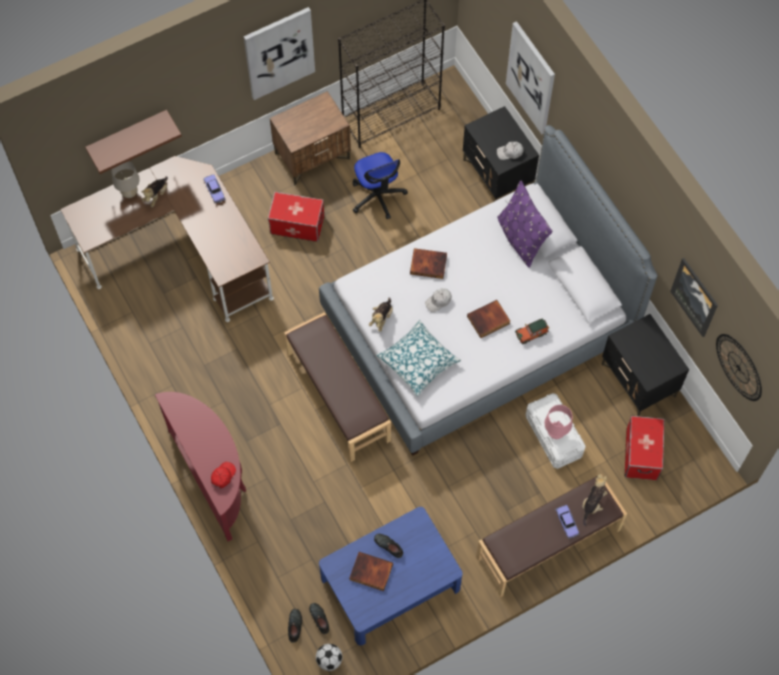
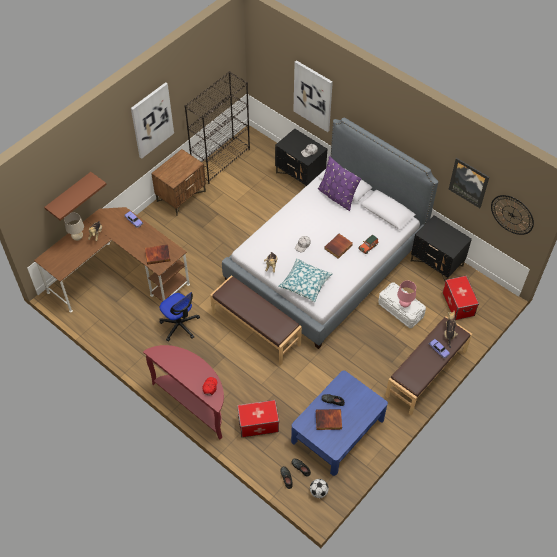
camera: 20 degrees left, 10 degrees down
(297, 225) = (187, 237): storage box -> storage box (258, 424)
(377, 196) = (232, 207): office chair -> office chair (180, 325)
(428, 264) = (287, 226): book -> book (157, 255)

